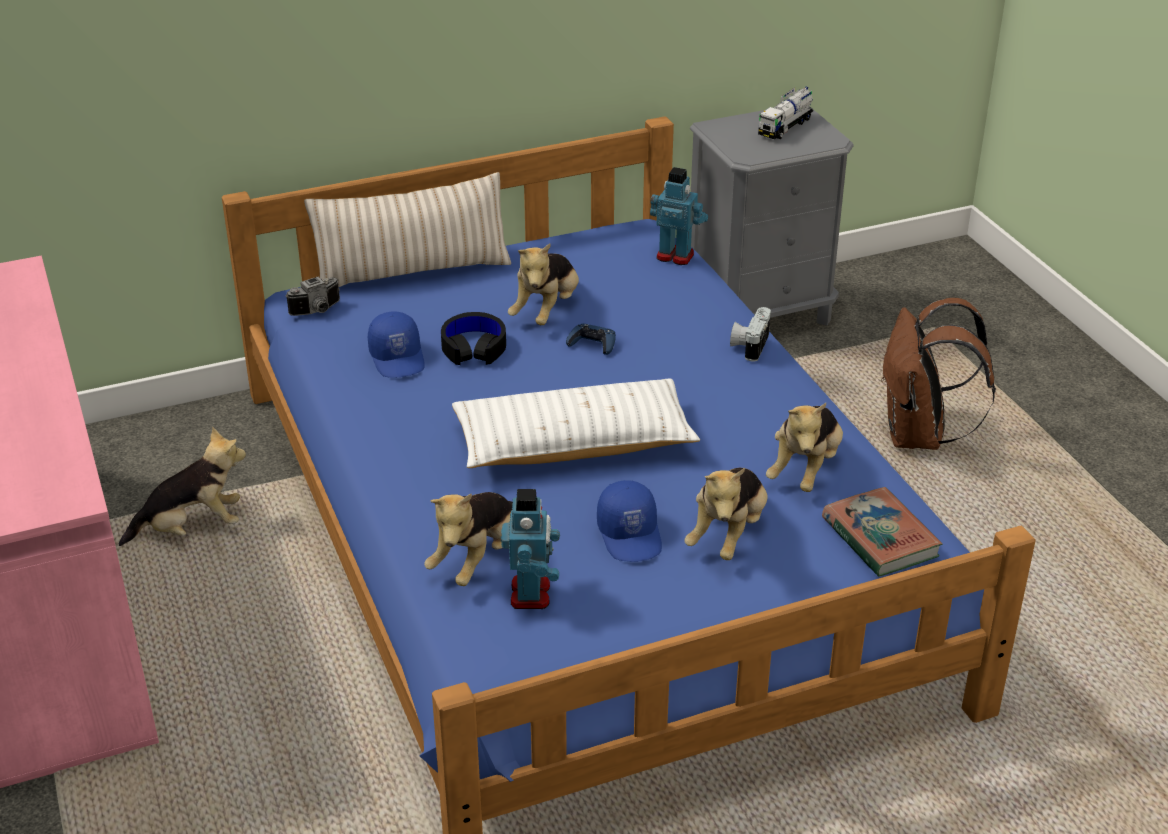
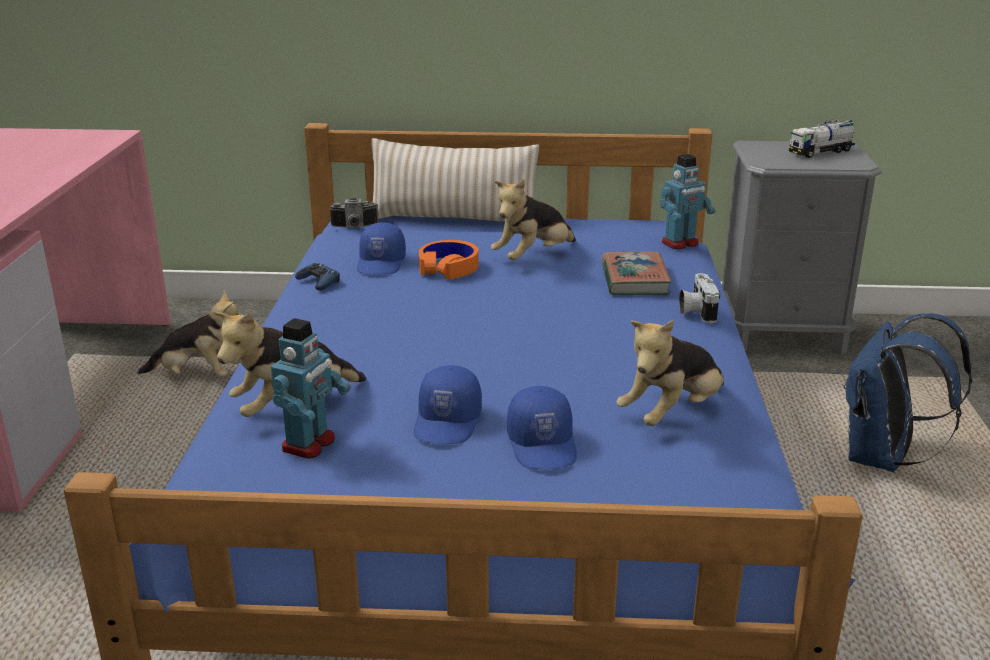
camera: 25 degrees right, 10 degrees down
(474, 348) = (448, 268): black headphones -> orange headphones
(574, 444) = (465, 345): white pillow -> none
(592, 344) = (551, 284): blue game controller -> blue game controller (318, 281)
(675, 255) = (680, 243): toy robot -> toy robot turned 105 degrees clockwise
(728, 534) = (543, 445): plush toy -> blue cap
(749, 345) = (696, 311): camera -> camera turned 45 degrees counterclockwise
(880, 538) = (705, 488): book -> book (634, 279)
(919, 436) = (882, 458): brown backpack -> blue backpack

